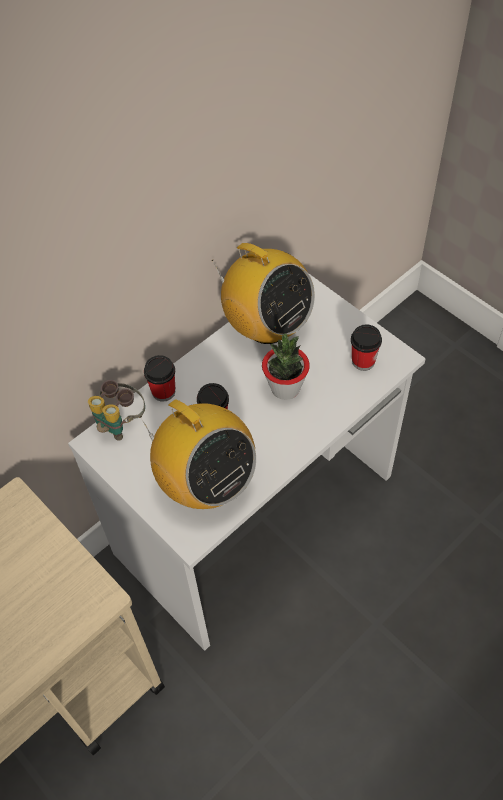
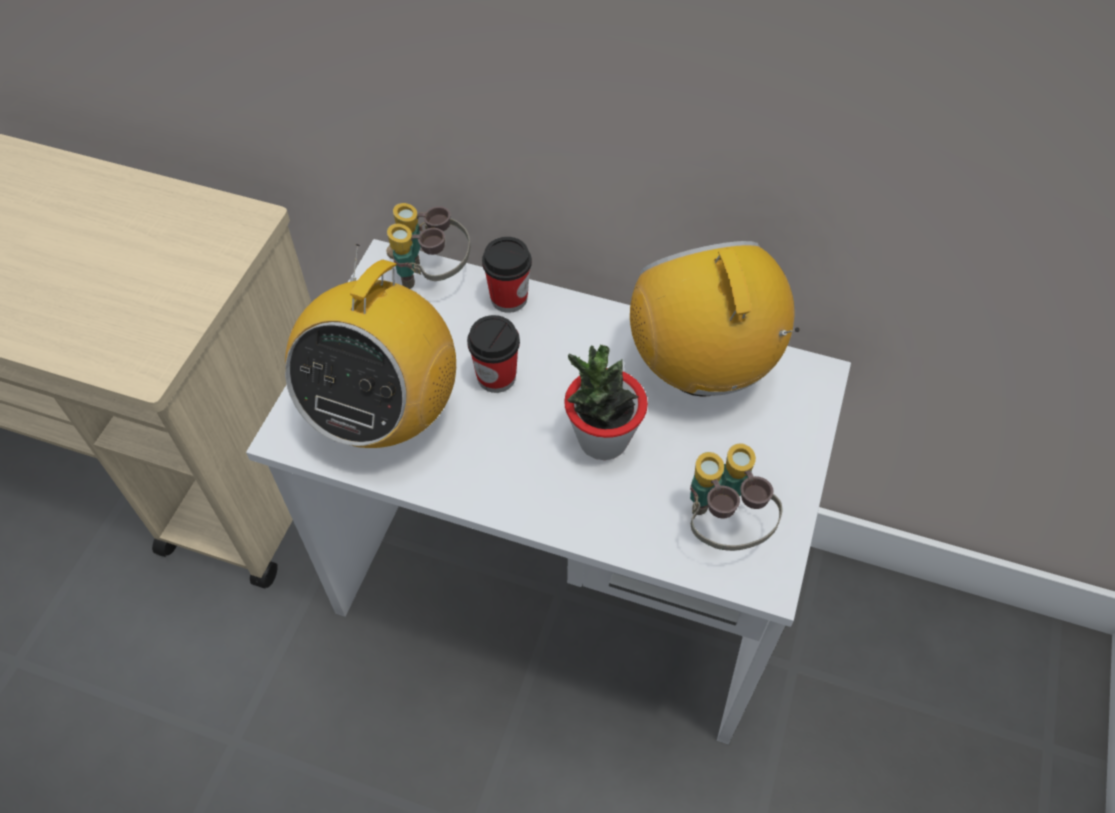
camera: 60 degrees right, 0 degrees up
(267, 327) = (701, 368): radio -> radio turned 150 degrees clockwise
(363, 361) = (723, 526): cup -> binoculars

